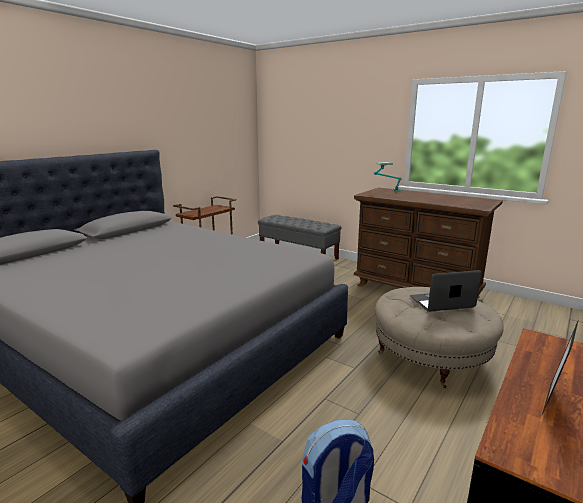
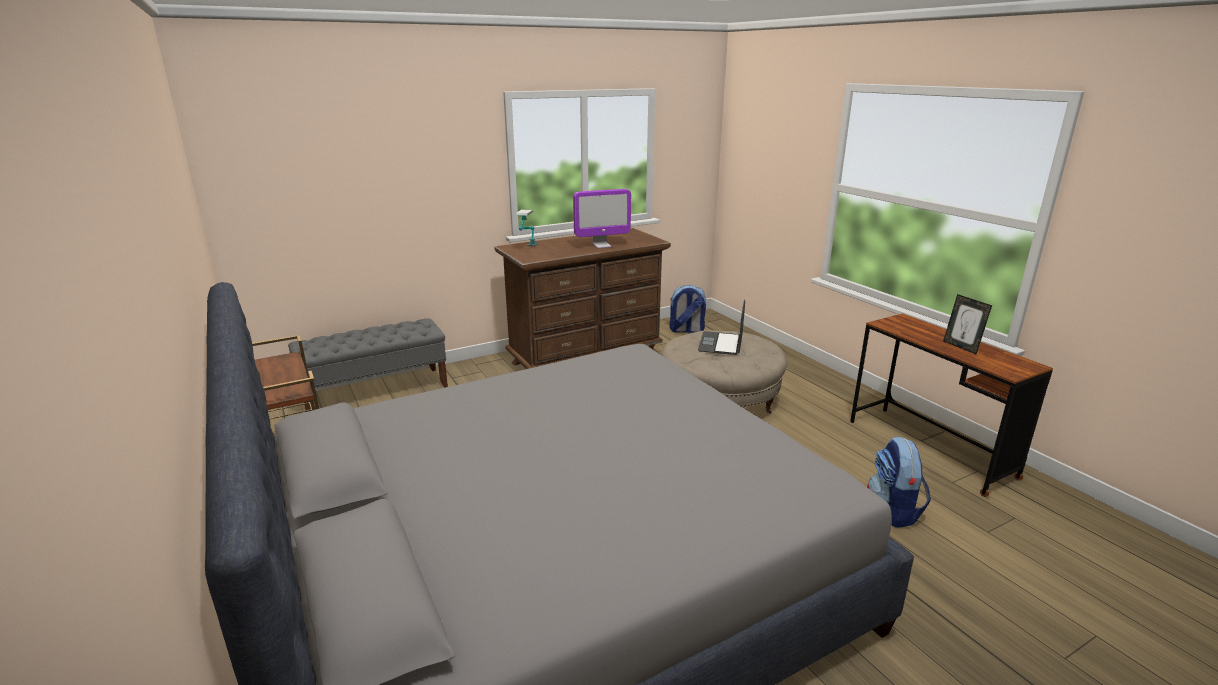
camera: 65 degrees left, 5 degrees up
(431, 200) = (602, 245): none -> monitor
(539, 316) = (686, 330): none -> backpack

